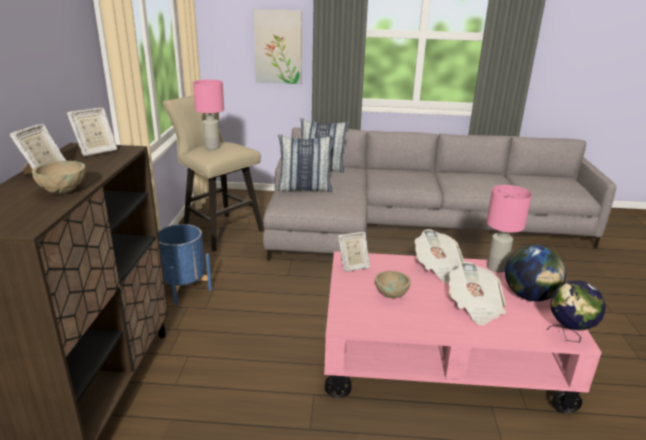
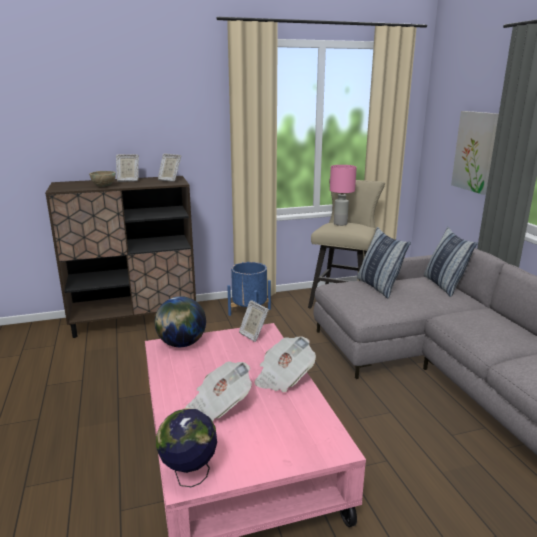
camera: 70 degrees right, 5 degrees down
(391, 295) = (215, 358): beige bowl -> none
(496, 267) = (315, 416): pink table lamp -> none
(529, 296) = (263, 444): globe -> globe (181, 344)

